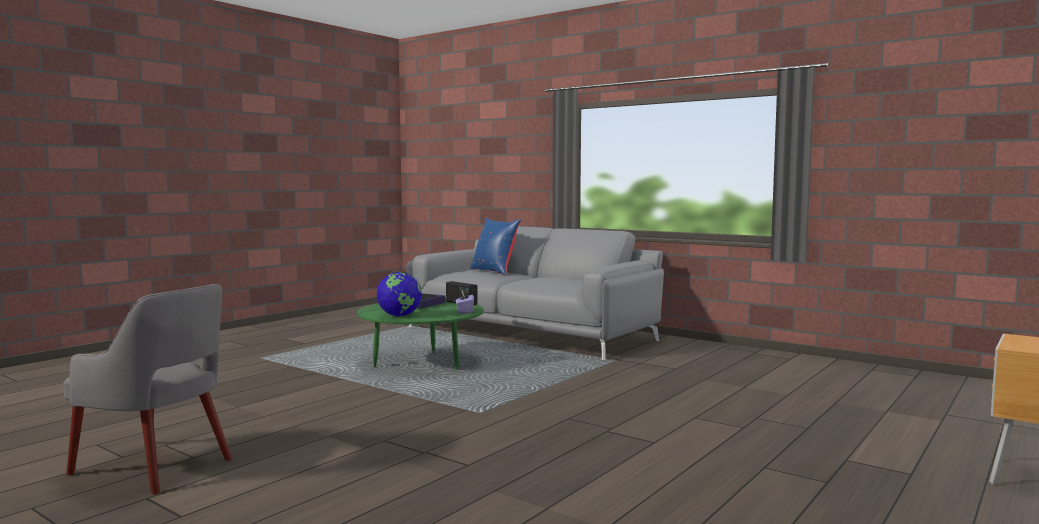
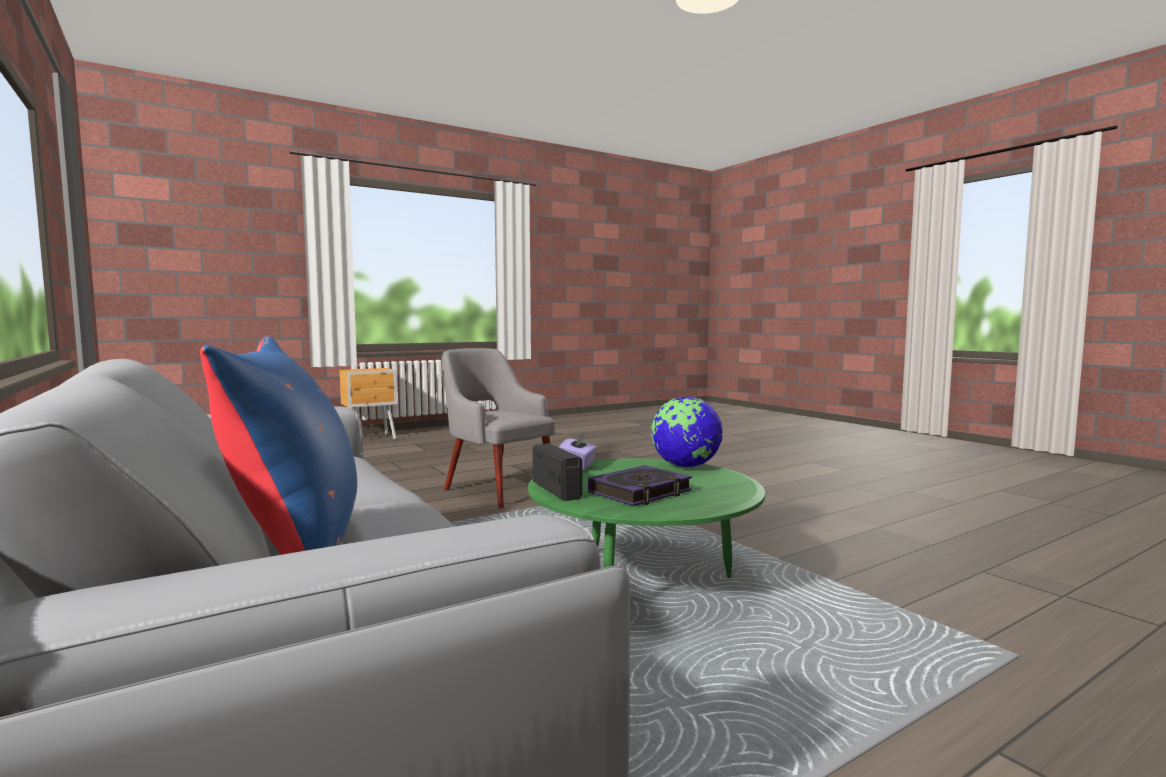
camera: 160 degrees left, 0 degrees up
(155, 467) = (869, 483): grey armchair -> grey armchair (497, 490)

